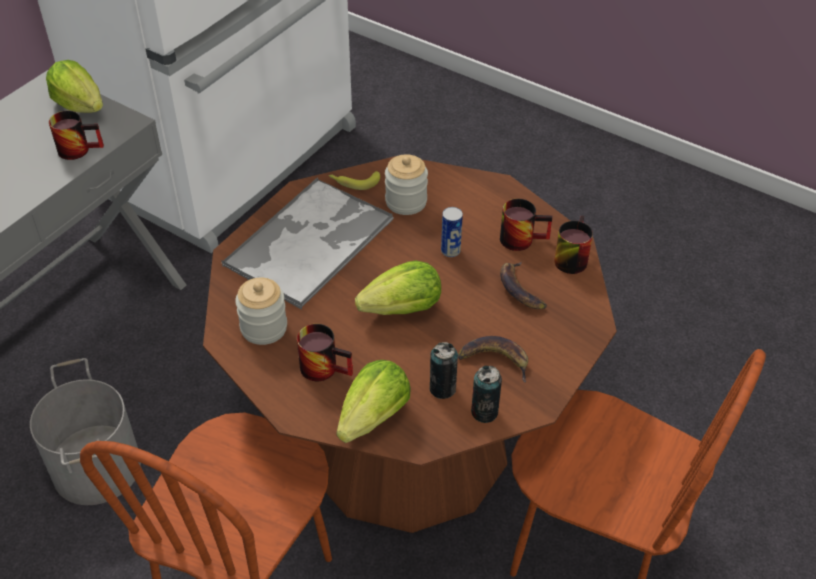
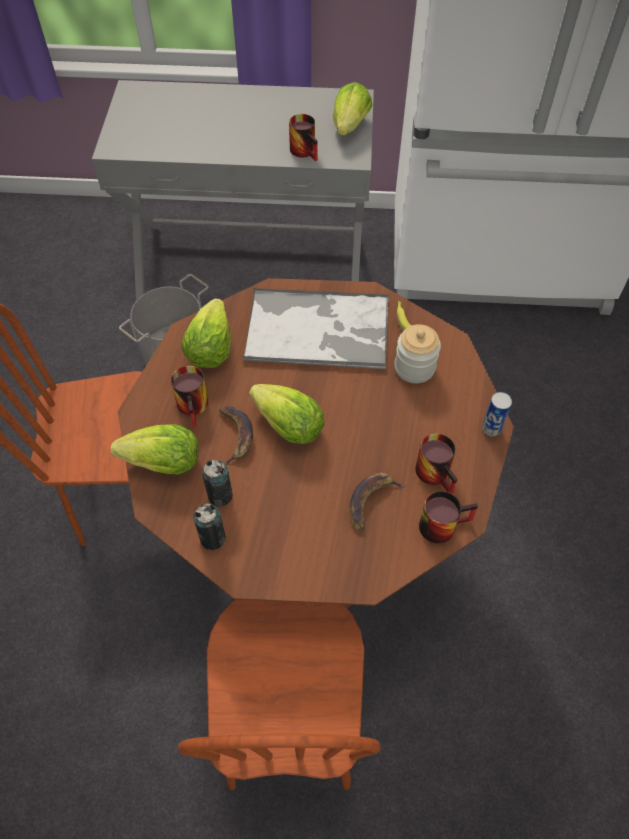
camera: 60 degrees right, 10 degrees up
(264, 328) = (210, 349): jar -> lettuce
(450, 251) = (380, 427): can -> can (491, 429)
(495, 360) = (275, 520): banana -> banana (236, 435)

